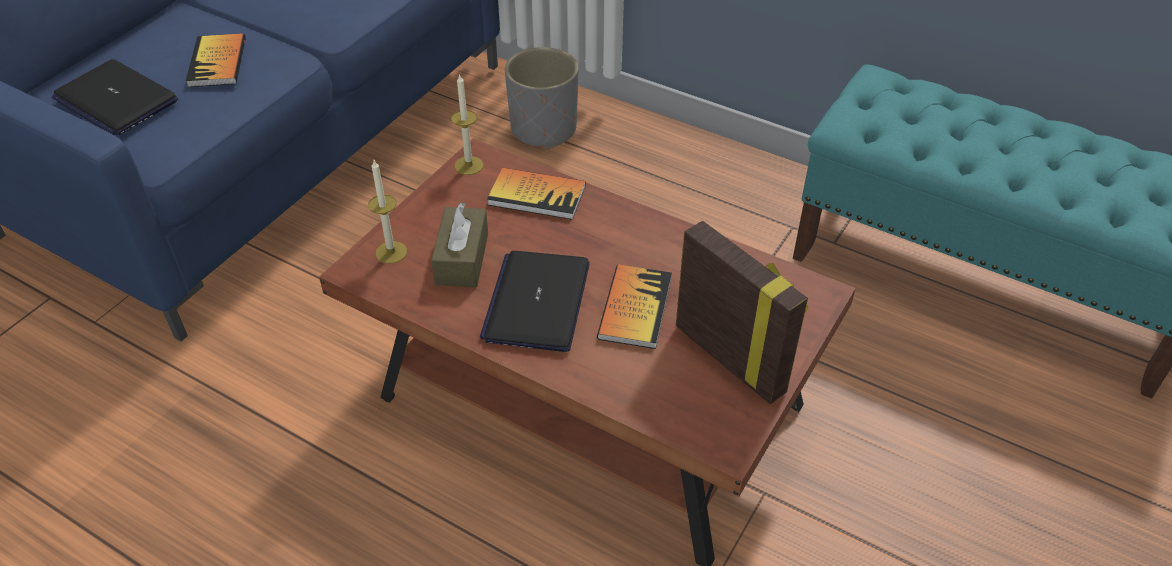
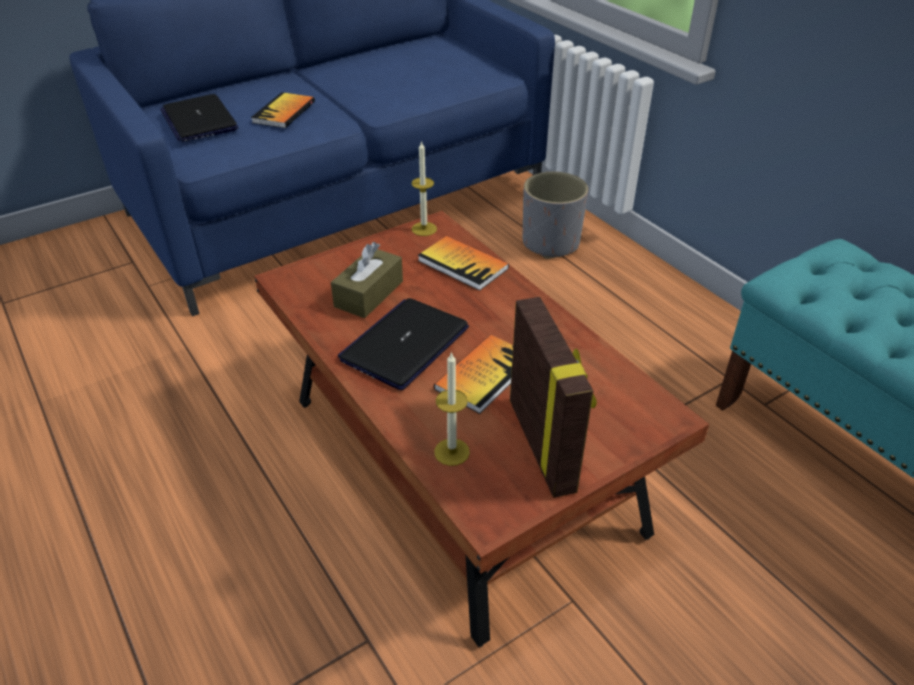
camera: 25 degrees right, 5 degrees down
(391, 252) = (319, 274): candle -> candle (452, 452)

